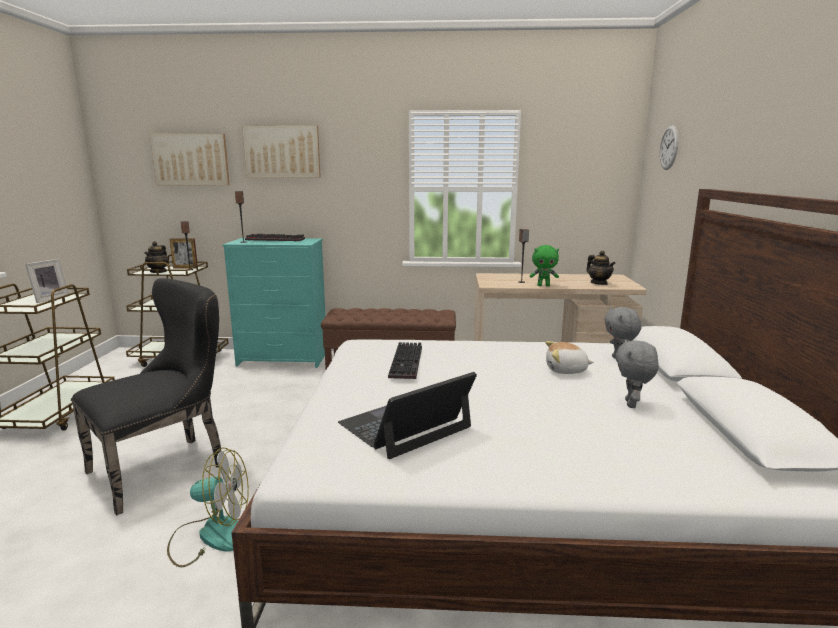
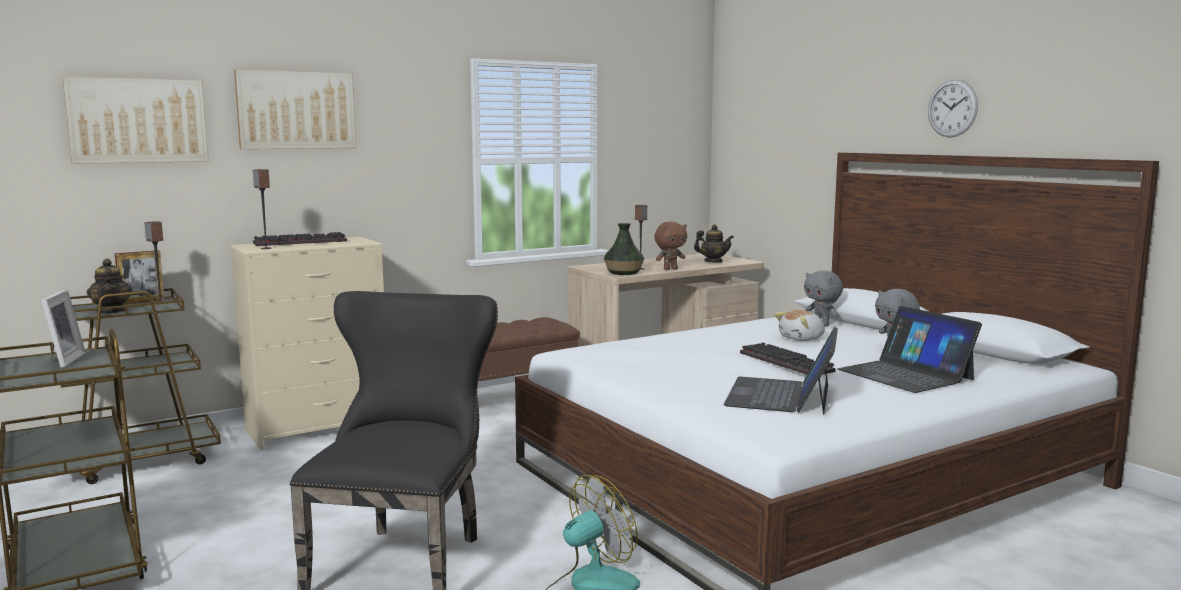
camera: 35 degrees left, 5 degrees down
(284, 359) = (319, 427): turquoise dresser -> beige dresser
(407, 363) = (668, 356): keyboard -> keyboard (788, 362)
(499, 284) = (623, 272): none -> vase
(543, 285) = (670, 269): green plush toy -> brown plush toy
(572, 437) = (905, 374): none -> laptop
(669, 147) = (763, 111): wall clock -> wall clock (952, 108)

